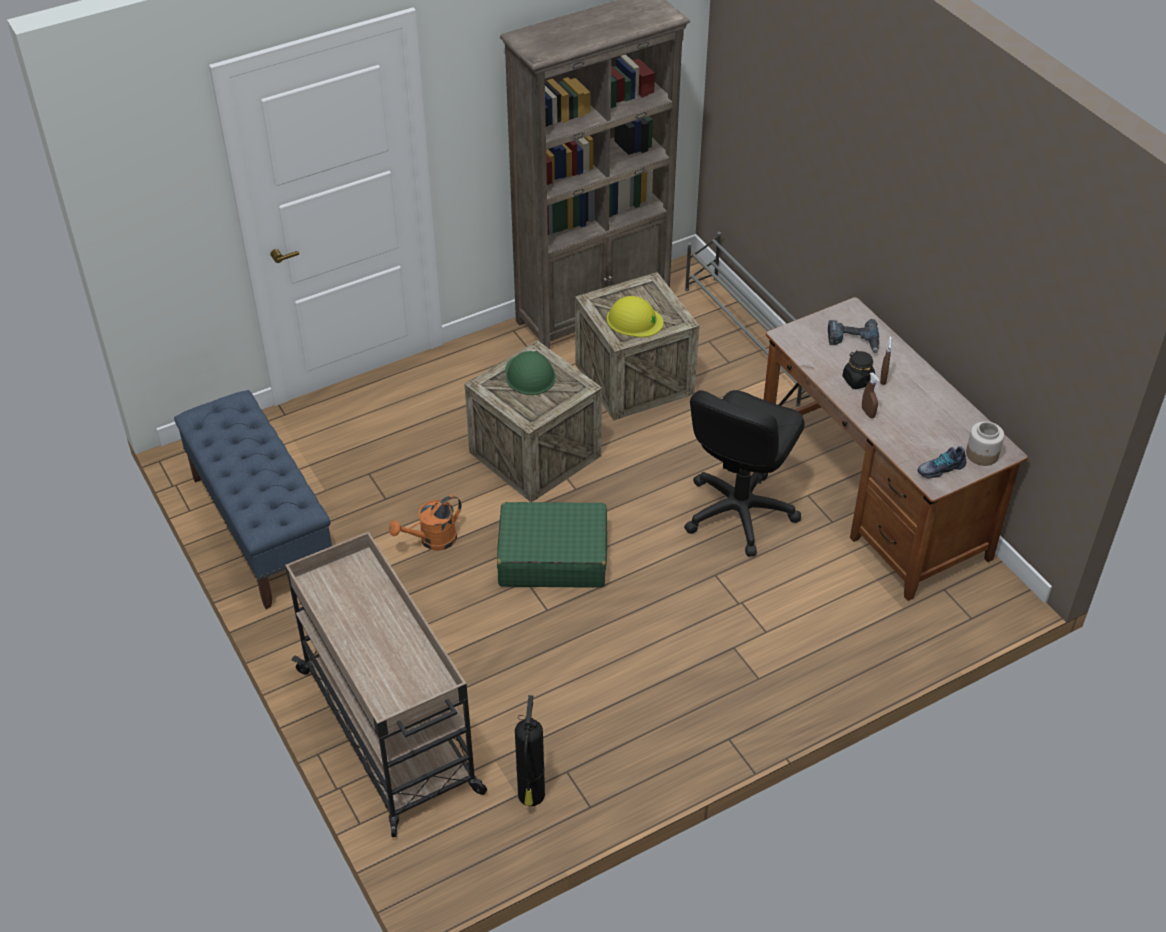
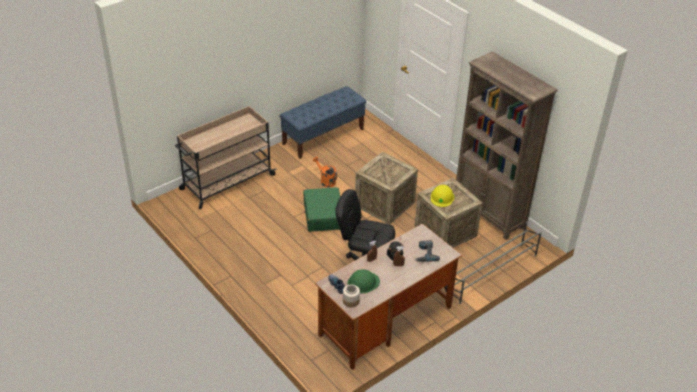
camera: 80 degrees right, 5 degrees down
(529, 375) = (393, 169): green hard hat -> green hard hat (363, 282)
(531, 796) = (199, 221): fire extinguisher -> none

